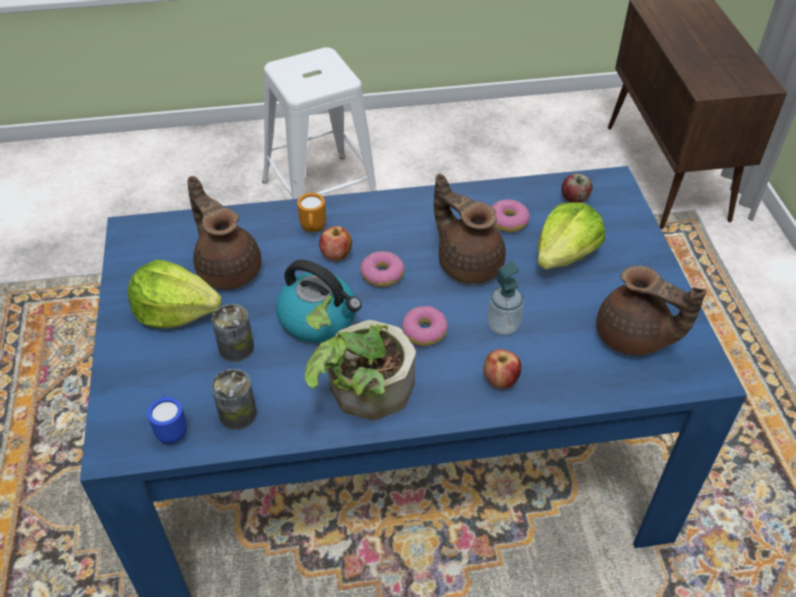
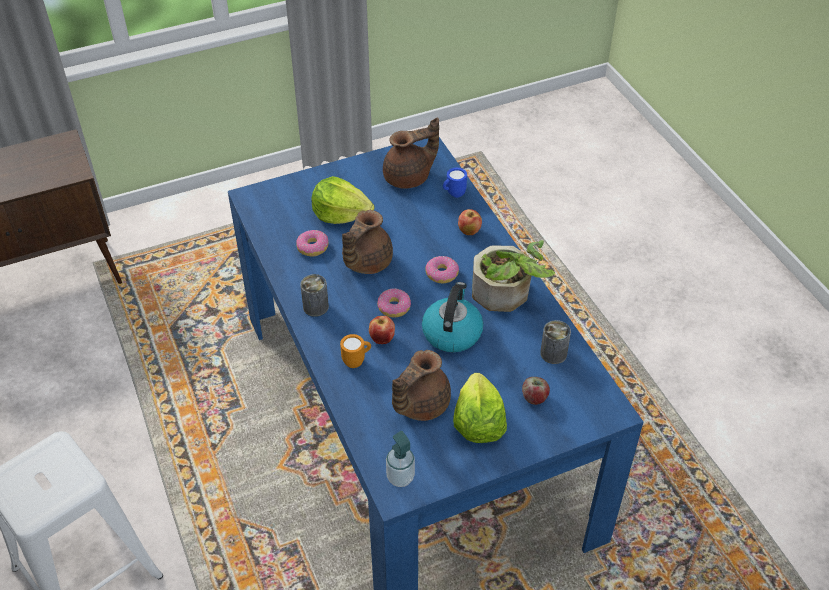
camera: 105 degrees left, 0 degrees up
(172, 431) = (583, 384): blue mug -> blue mug (453, 194)
(236, 348) = (498, 372): can -> can (315, 307)
(503, 325) = (421, 236): soap dispenser -> soap dispenser (400, 477)
(574, 199) = (276, 215): apple -> apple (534, 398)
(633, 338) = (409, 177): brown teapot -> brown teapot turned 45 degrees clockwise

